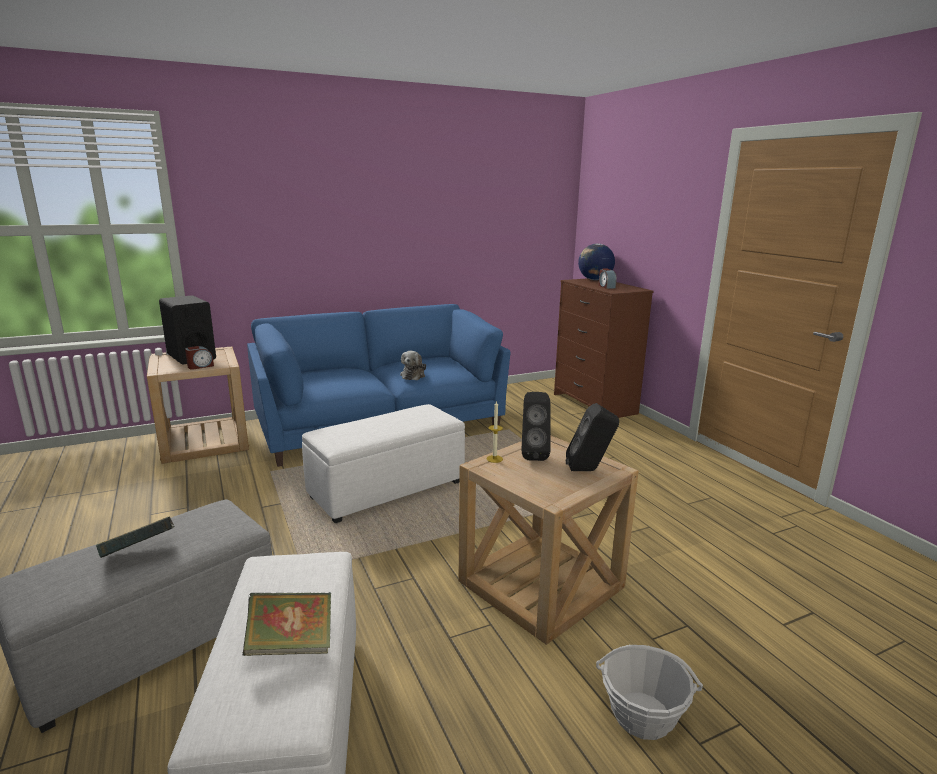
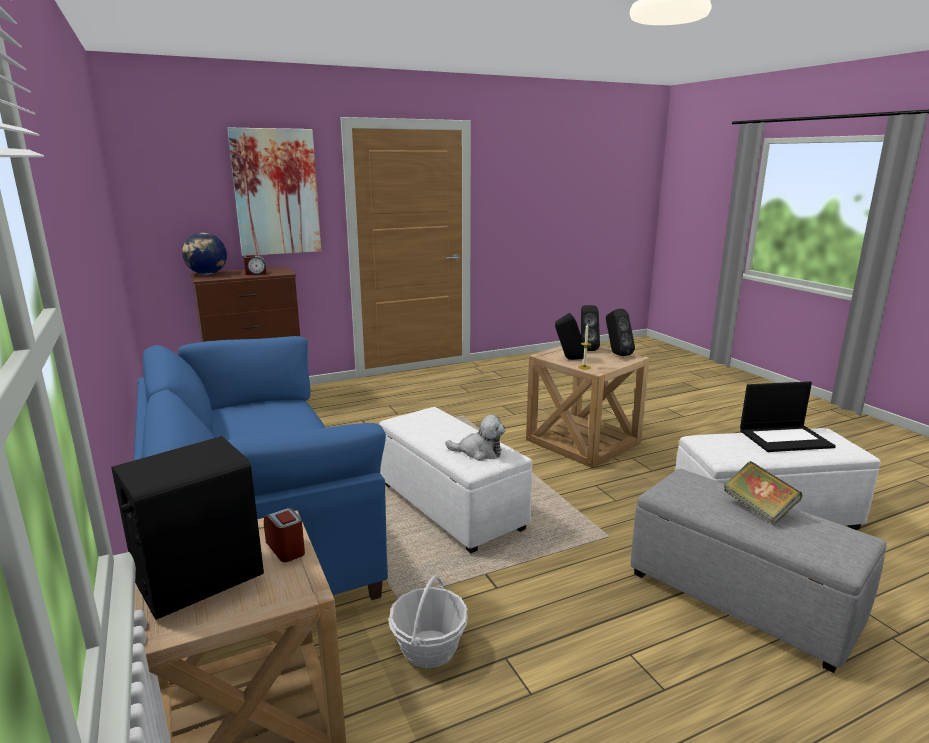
camera: 90 degrees left, 0 degrees up
(291, 645) = (785, 438): book -> laptop
(413, 375) = (289, 425): plush toy -> plush toy (479, 452)
(564, 488) = (616, 354): none -> black speaker
(642, 715) = (675, 425): basket -> basket (429, 649)
(663, 214) = (276, 192): none -> picture

